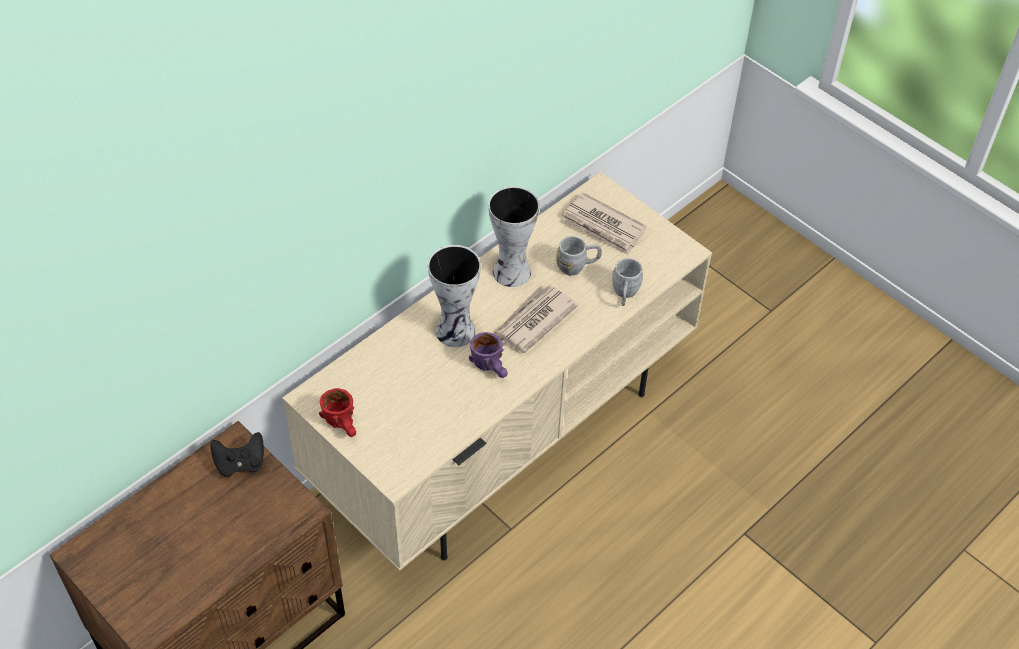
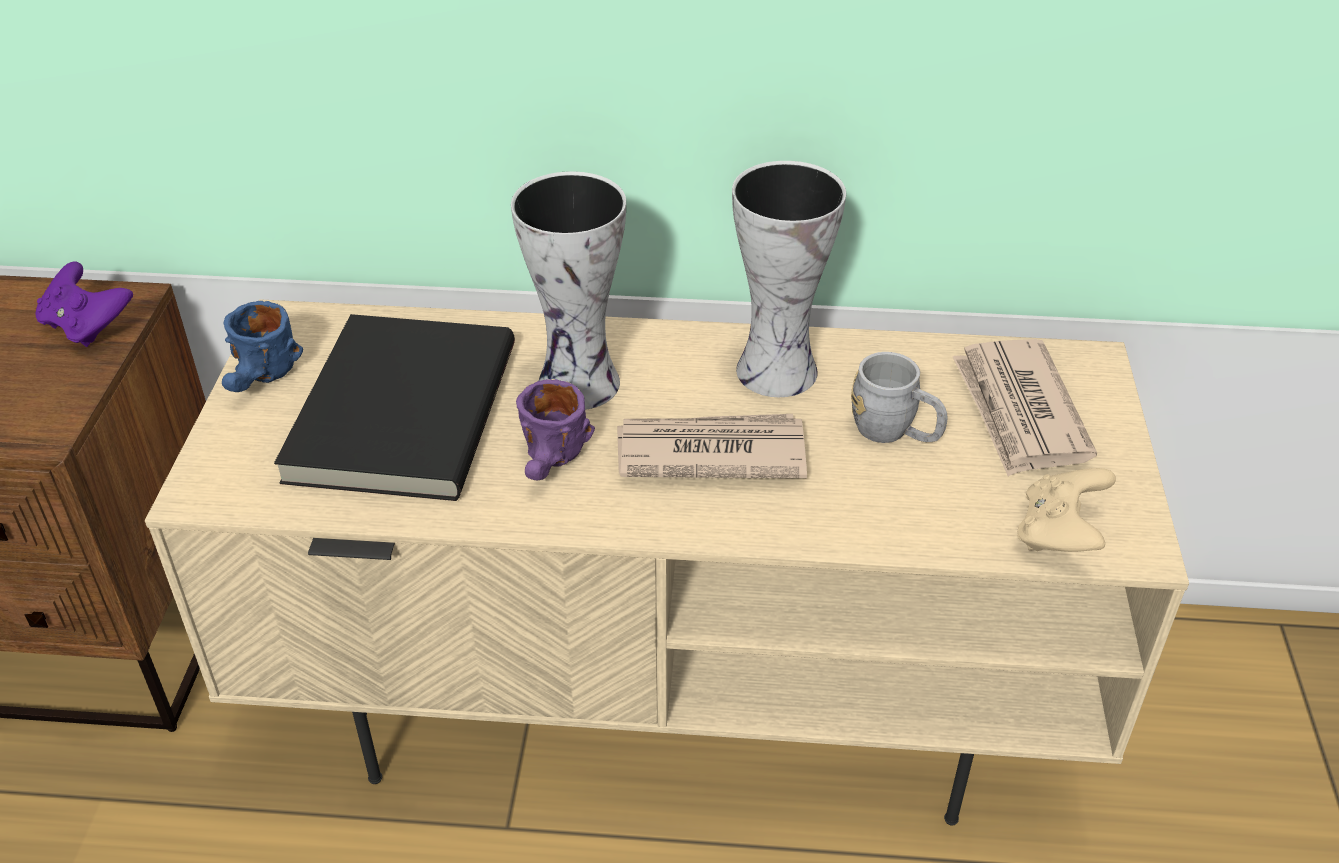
camera: 50 degrees right, 10 degrees down
(240, 463) = (88, 326): black game controller -> purple game controller
(344, 424) = (263, 380): red mug -> blue mug
(412, 394) = (398, 412): none -> black book
(625, 294) = (918, 526): grey mug -> none
(664, 264) = (1059, 534): none -> beige game controller

